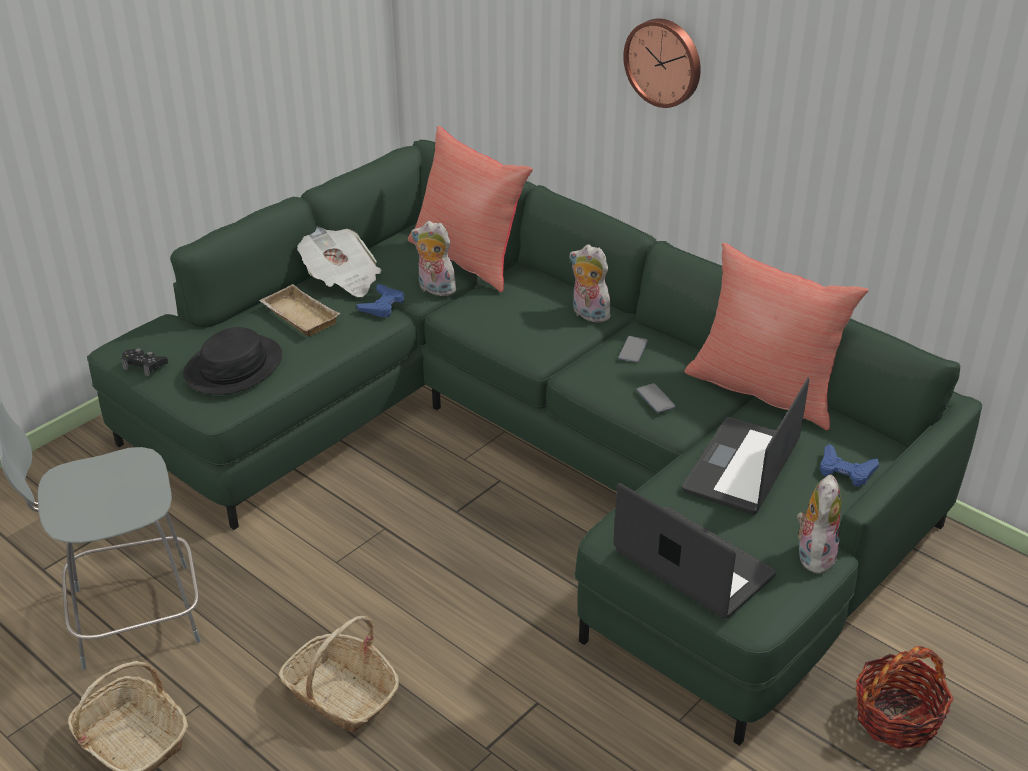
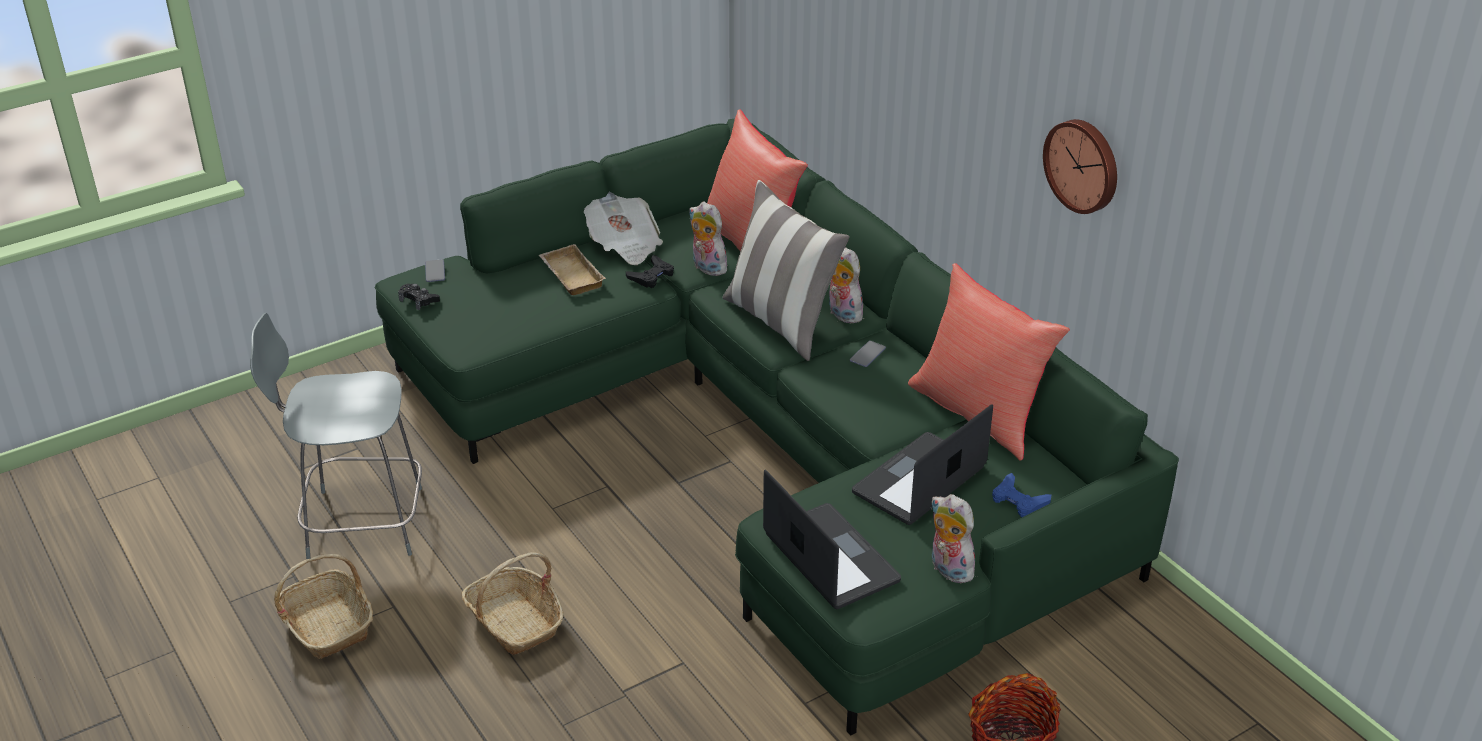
camera: 15 degrees right, 0 degrees up
(234, 367) = (495, 313): black hat -> none
(382, 305) = (651, 276): blue game controller -> black game controller
(533, 331) = (781, 322): none -> pillow
(655, 399) = (867, 404): phone -> phone (435, 271)
(664, 62) = (939, 78): wall clock -> wall clock (1083, 165)
(813, 554) = (948, 569): plush toy -> plush toy turned 75 degrees counterclockwise

